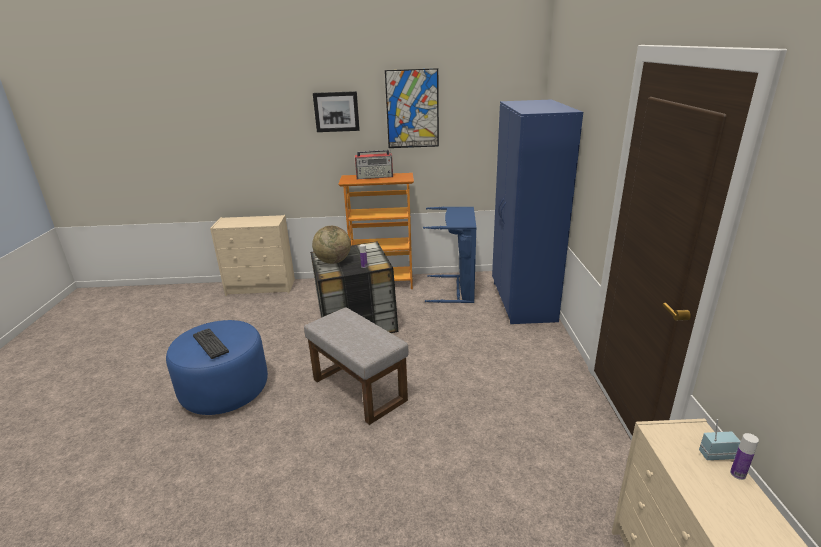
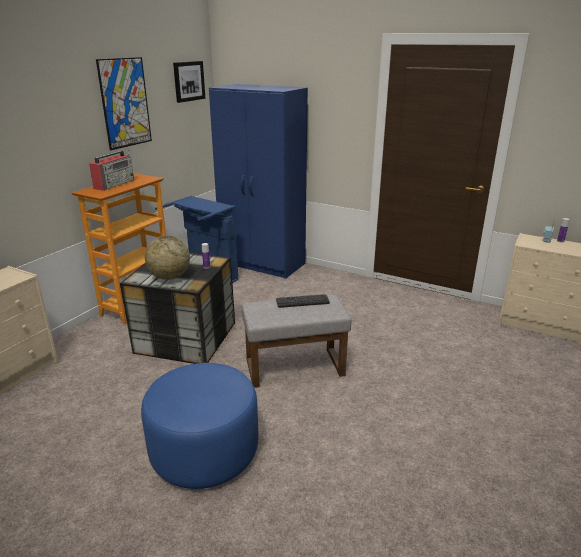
camera: 60 degrees left, 0 degrees up
(210, 344) = (211, 392): keyboard -> keyboard (302, 301)
(336, 111) = (53, 113): picture -> picture (188, 81)

